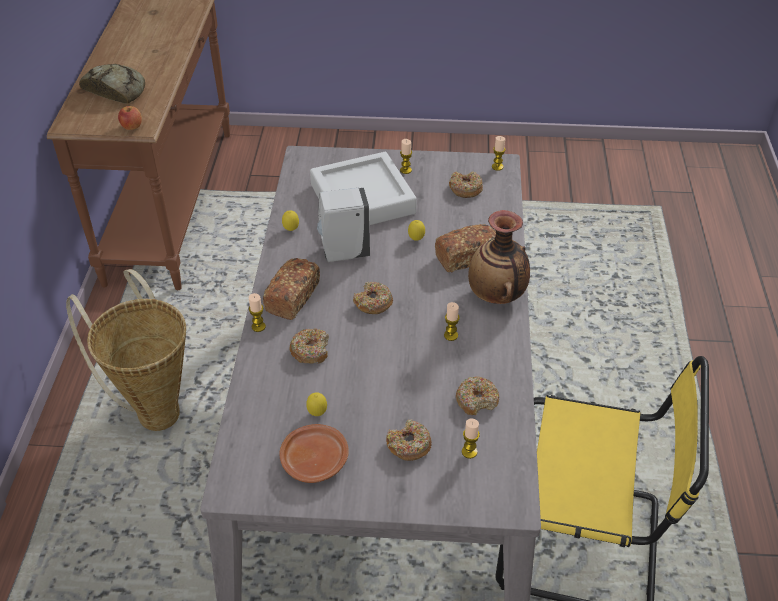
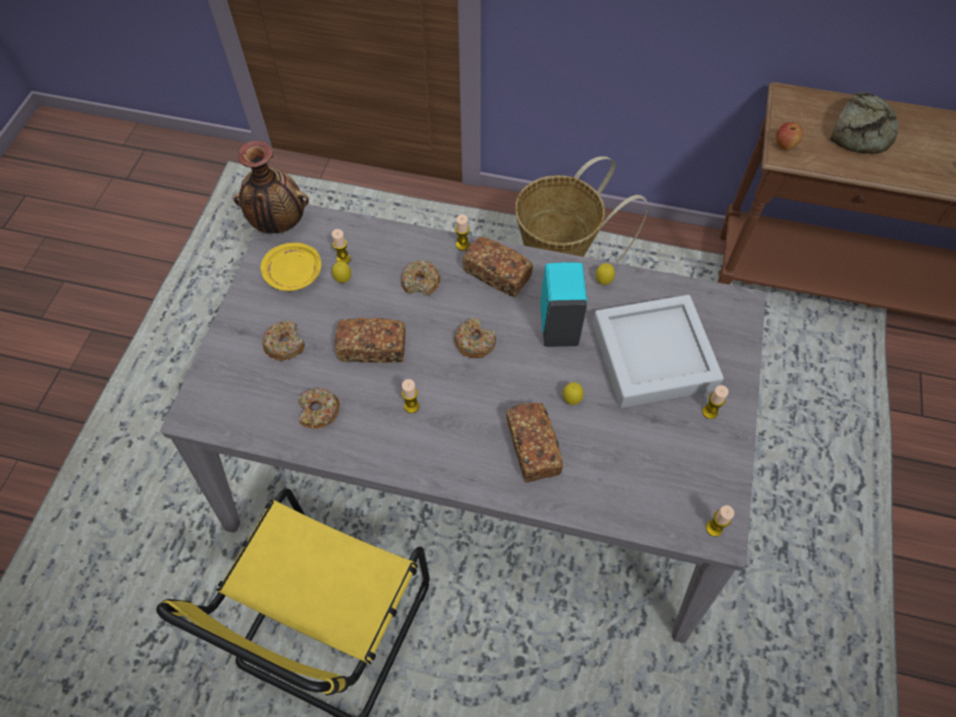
camera: 100 degrees right, 15 degrees up
(315, 460) = (294, 273): brown plate -> yellow plate
(343, 253) = (558, 325): white soap dispenser -> turquoise soap dispenser
(396, 373) = (373, 348): none -> bread
(465, 189) = (665, 475): donut -> none
(469, 452) = (261, 392): candle -> candle (343, 259)
(497, 296) = (461, 466): vase -> vase (278, 223)

